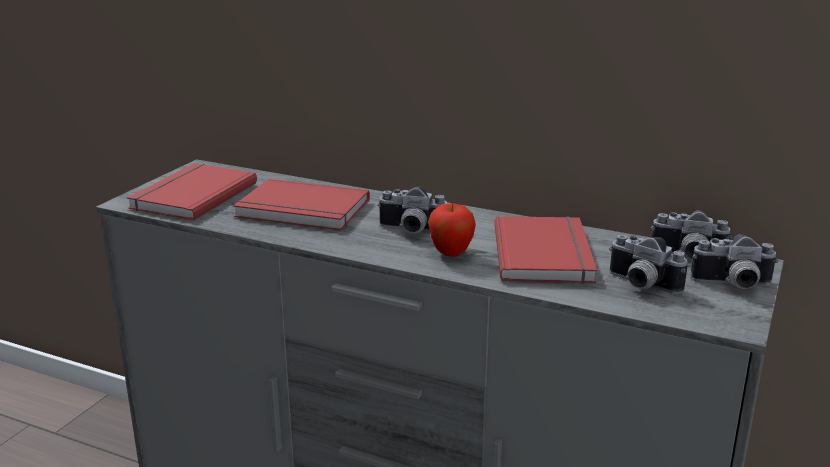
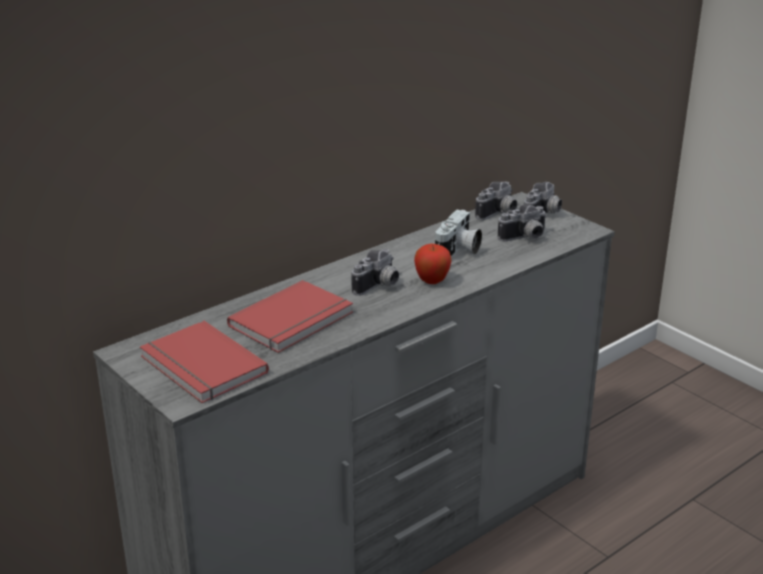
camera: 65 degrees left, 5 degrees up
(546, 253) = (458, 251): red book -> camera

